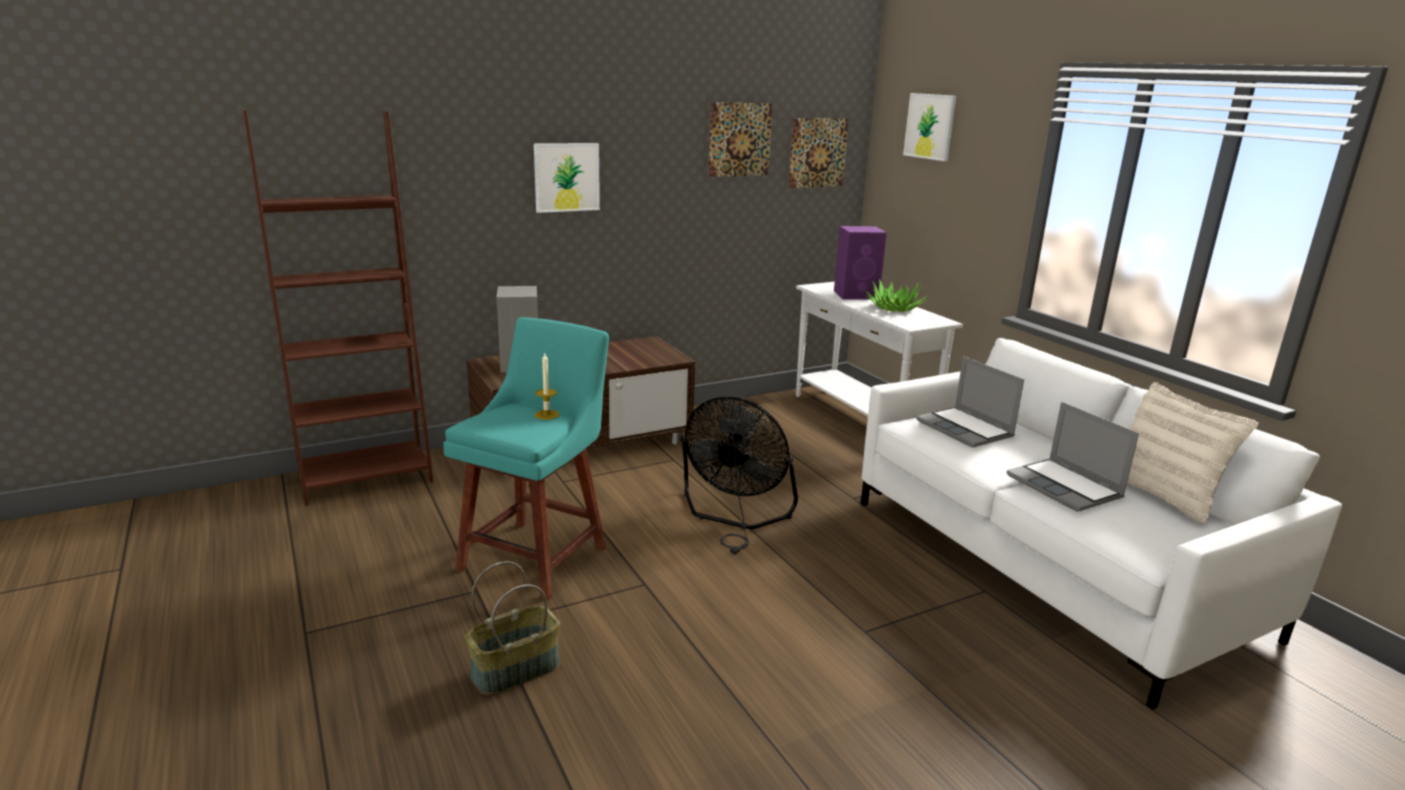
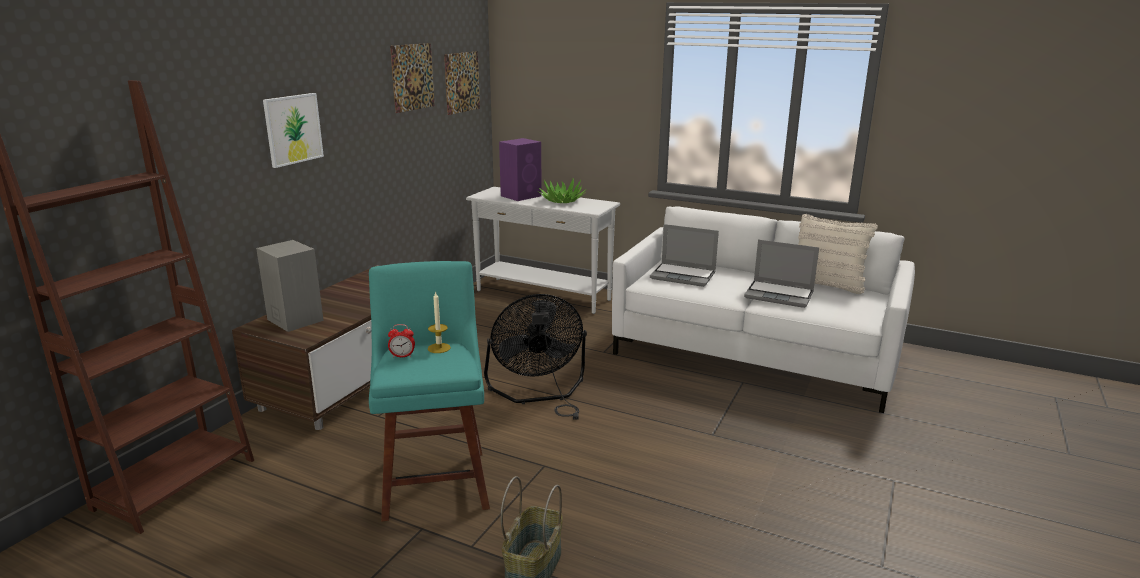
camera: 35 degrees left, 0 degrees up
(507, 411) = (402, 356): none -> alarm clock
(930, 126) = (553, 54): picture -> none

